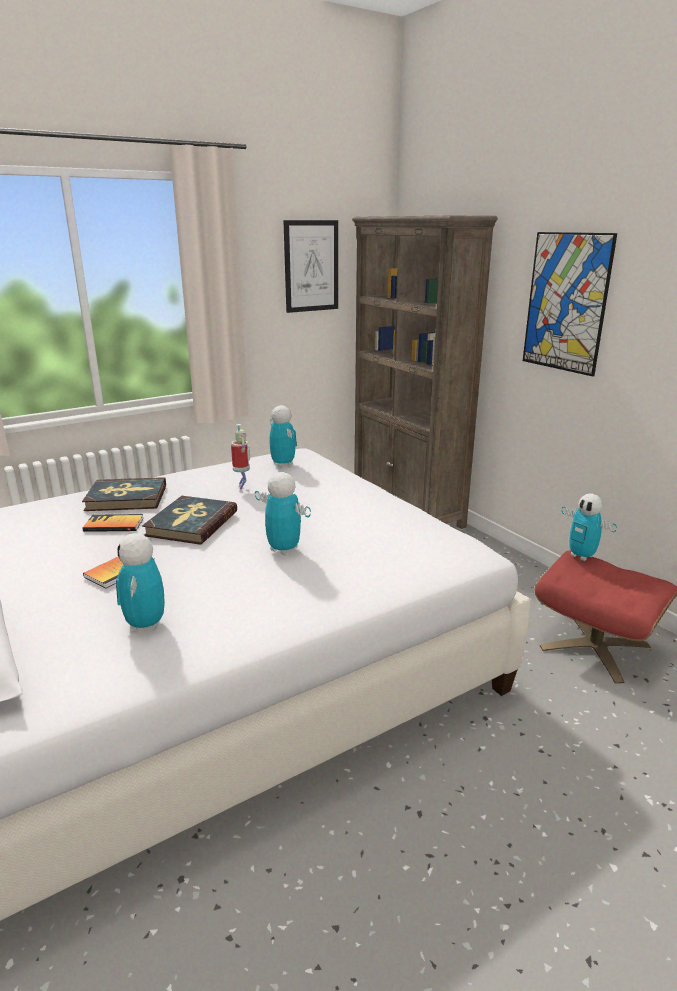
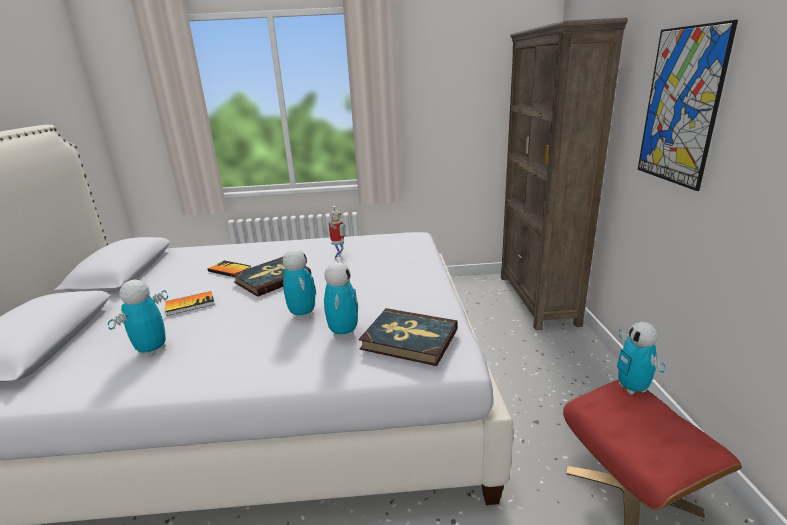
camera: 30 degrees right, 0 degrees up
(126, 498) = (260, 252): book -> book (409, 339)
(283, 464) = (391, 243): toy robot -> toy robot (343, 332)
(311, 266) = (470, 79): picture -> none

